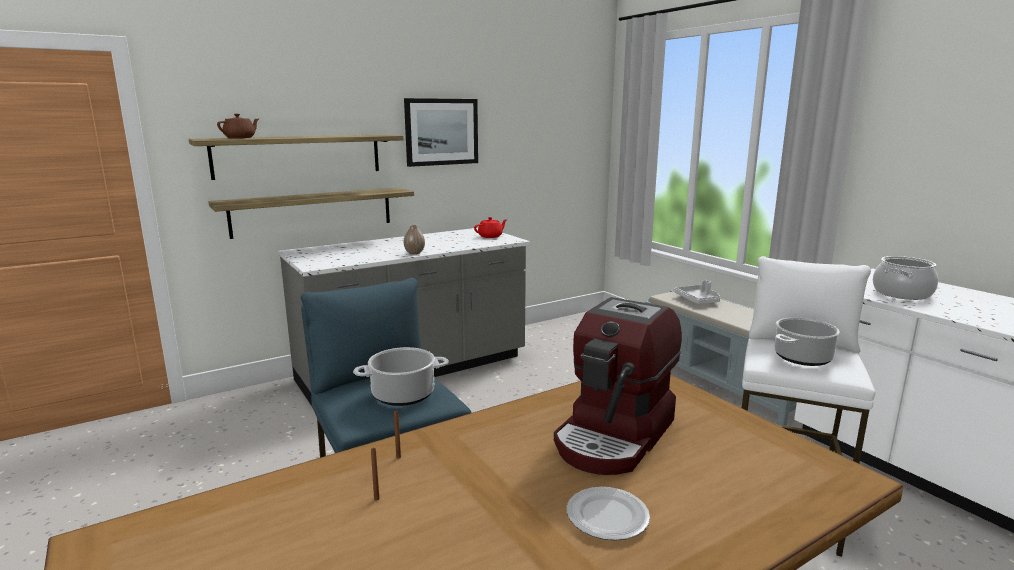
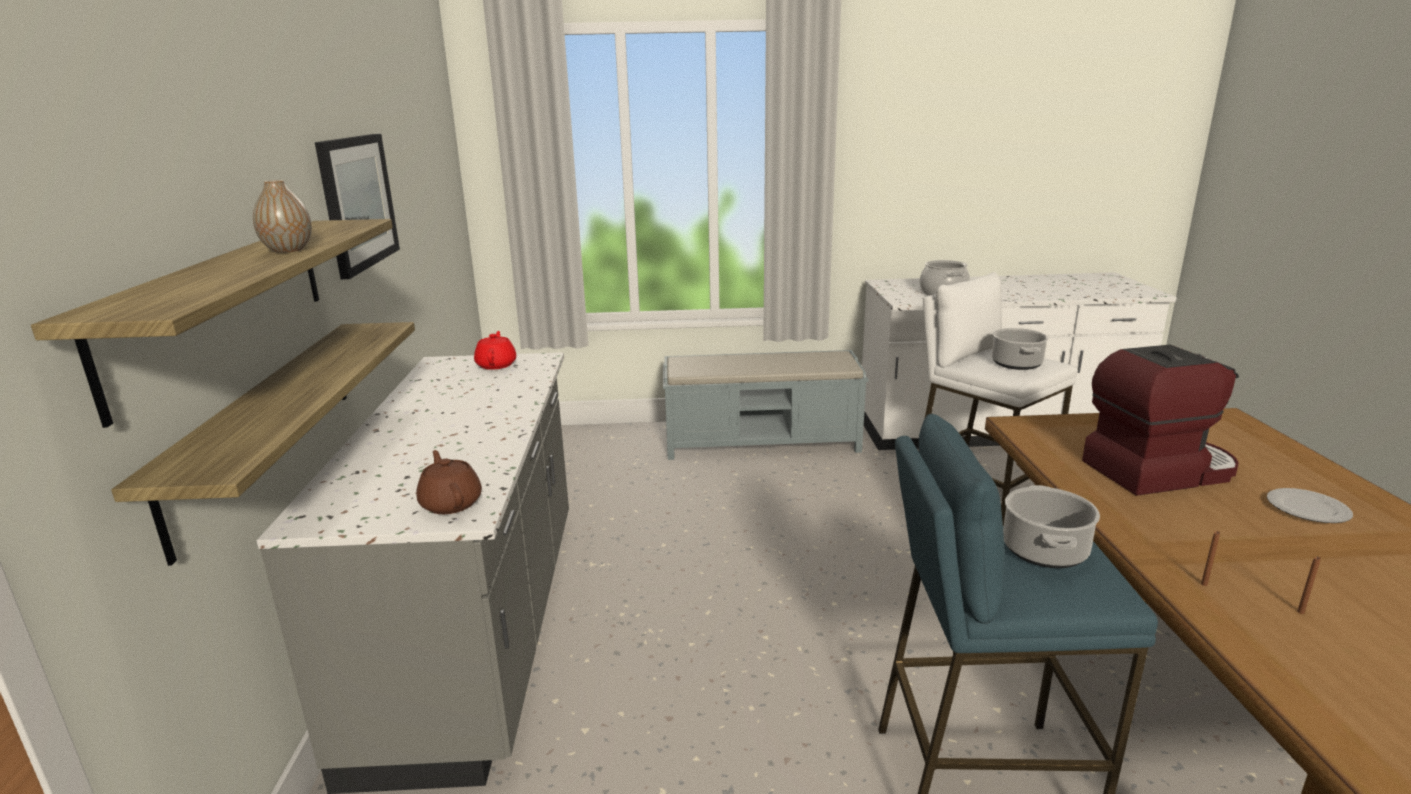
camera: 60 degrees left, 5 degrees up
(240, 138) = (179, 287): brown teapot -> brown teapot (451, 503)
(414, 253) = (512, 425): vase -> vase (288, 250)
(615, 436) = (1158, 470): coffee machine -> coffee machine turned 75 degrees counterclockwise
(698, 300) = (713, 363): grey tray -> none

